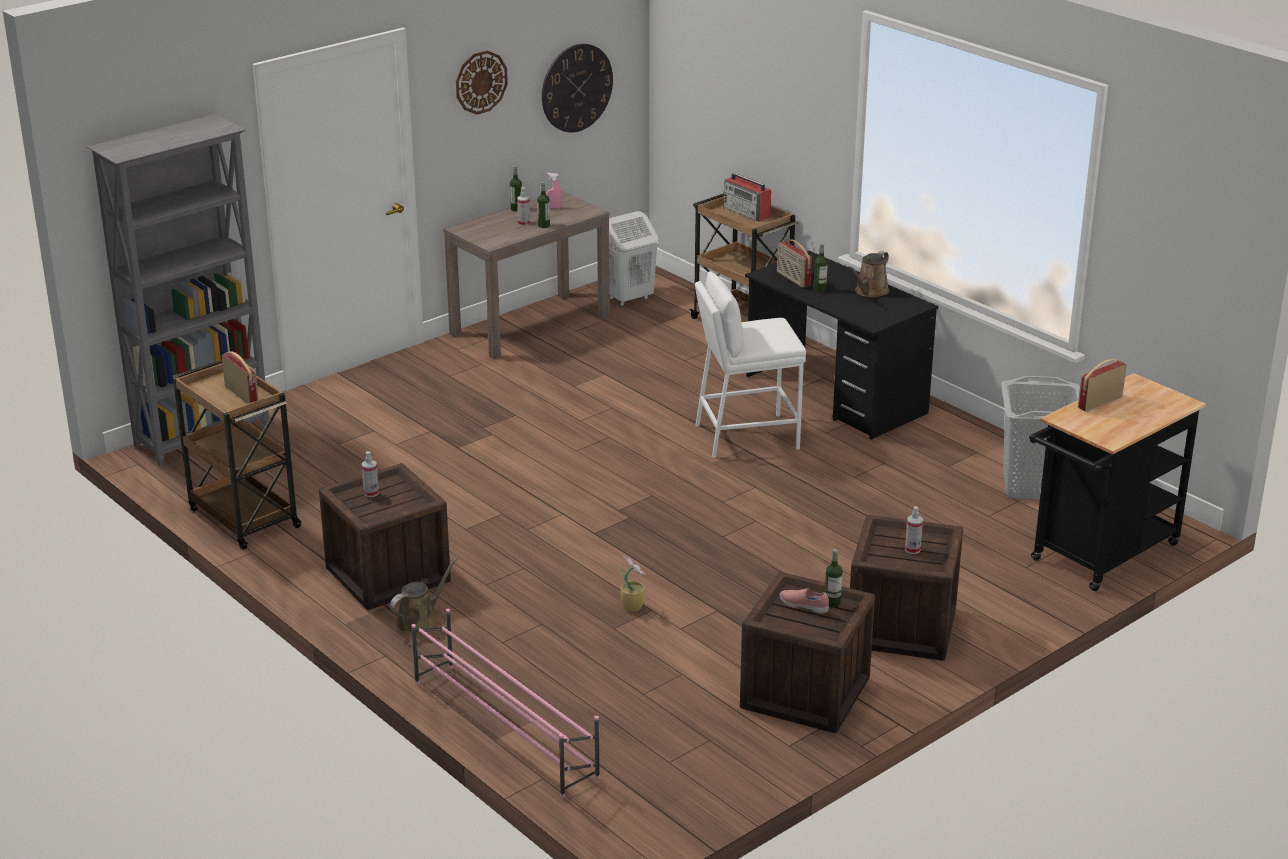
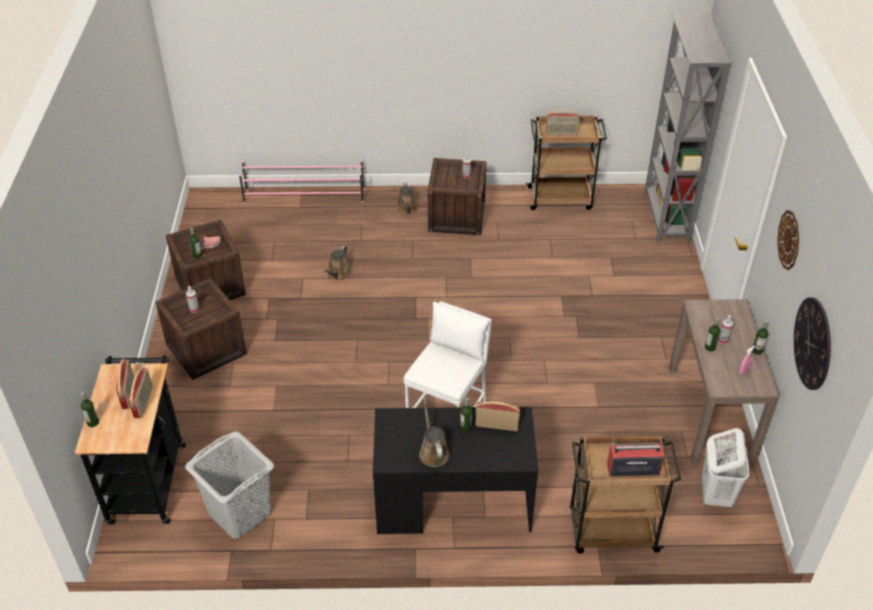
camera: 130 degrees right, 15 degrees up
(632, 606) = (338, 274): potted plant -> brown watering can
(1107, 415) = (128, 393): none -> radio
(1167, 413) = (93, 423): none -> bottle

